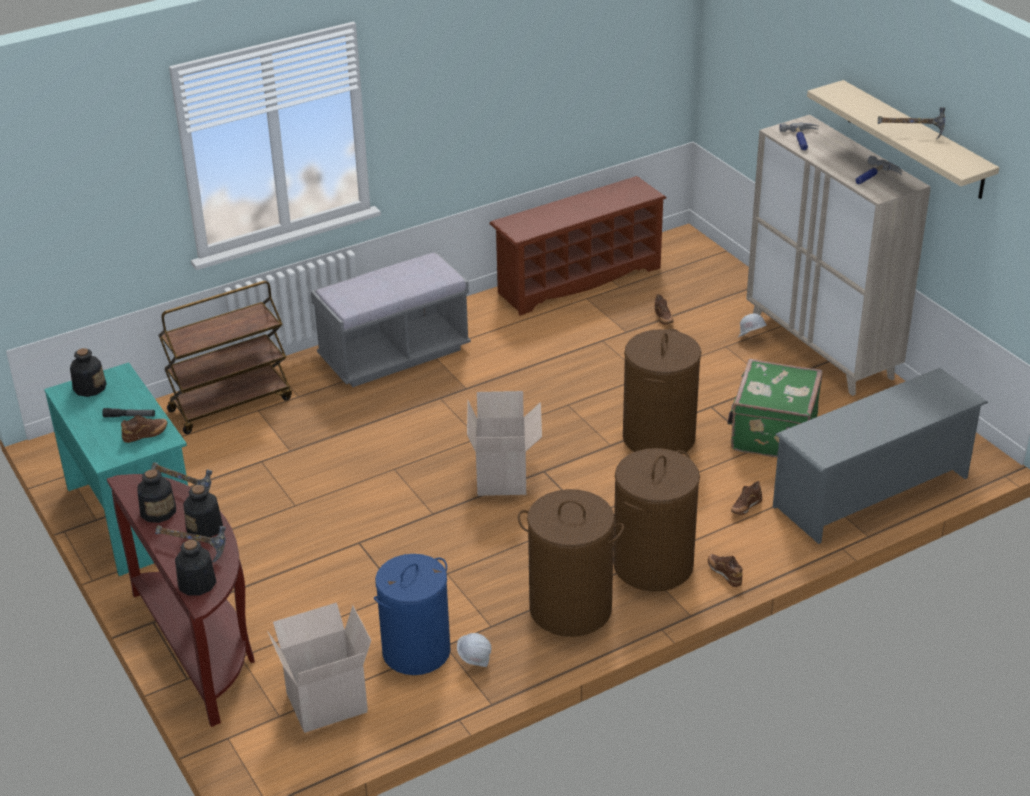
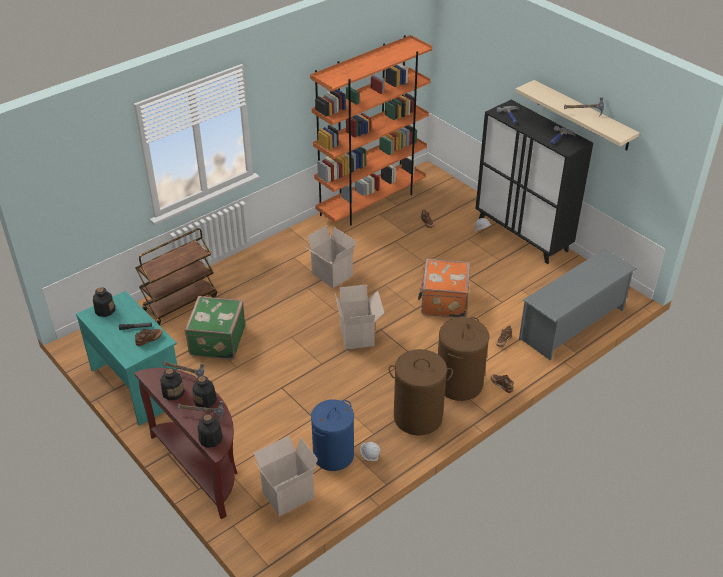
camera: 10 degrees left, 5 degrees up
(394, 355) = (273, 261): grey bench -> none
(483, 382) = (330, 275): none -> cardboard box
(578, 279) = (371, 202): brown shoe rack -> orange bookcase
(659, 438) = (443, 301): brown laundry basket -> orange suitcase
(772, 433) = (507, 292): green suitcase -> green suitcase (216, 341)
(821, 348) = (523, 235): beige cabinet -> black cabinet

